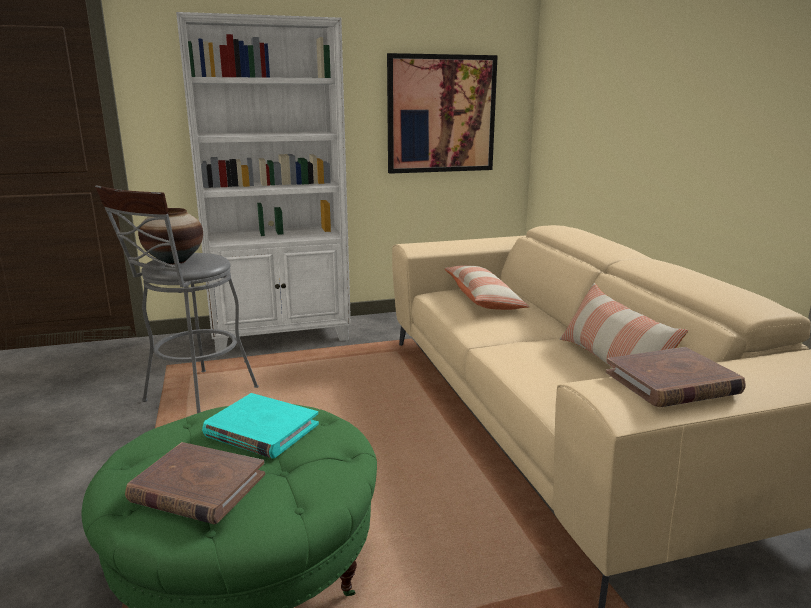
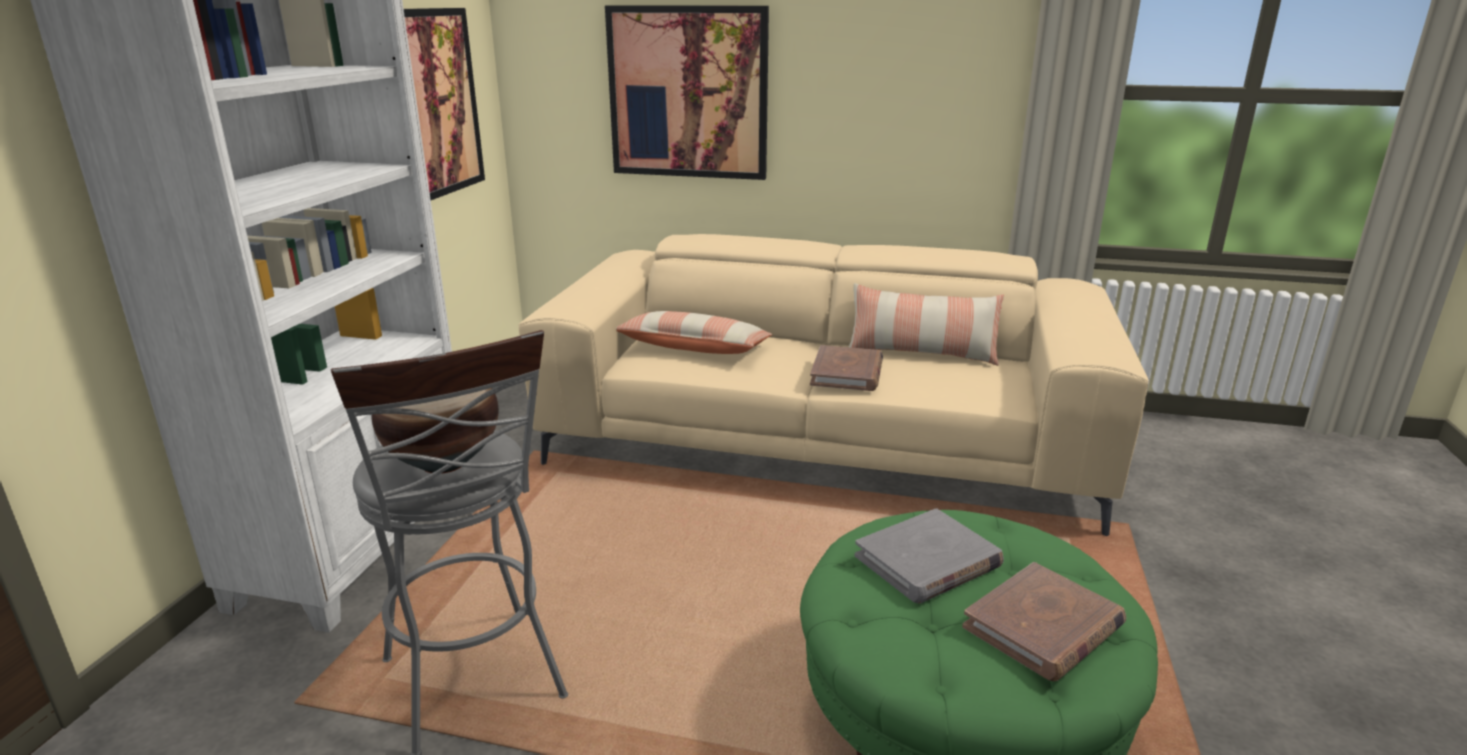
camera: 60 degrees left, 5 degrees up
(261, 430) = (927, 561): turquoise book -> grey book
(612, 116) = (688, 93): none -> picture
(672, 383) = (1088, 333): brown book -> brown book (847, 373)

